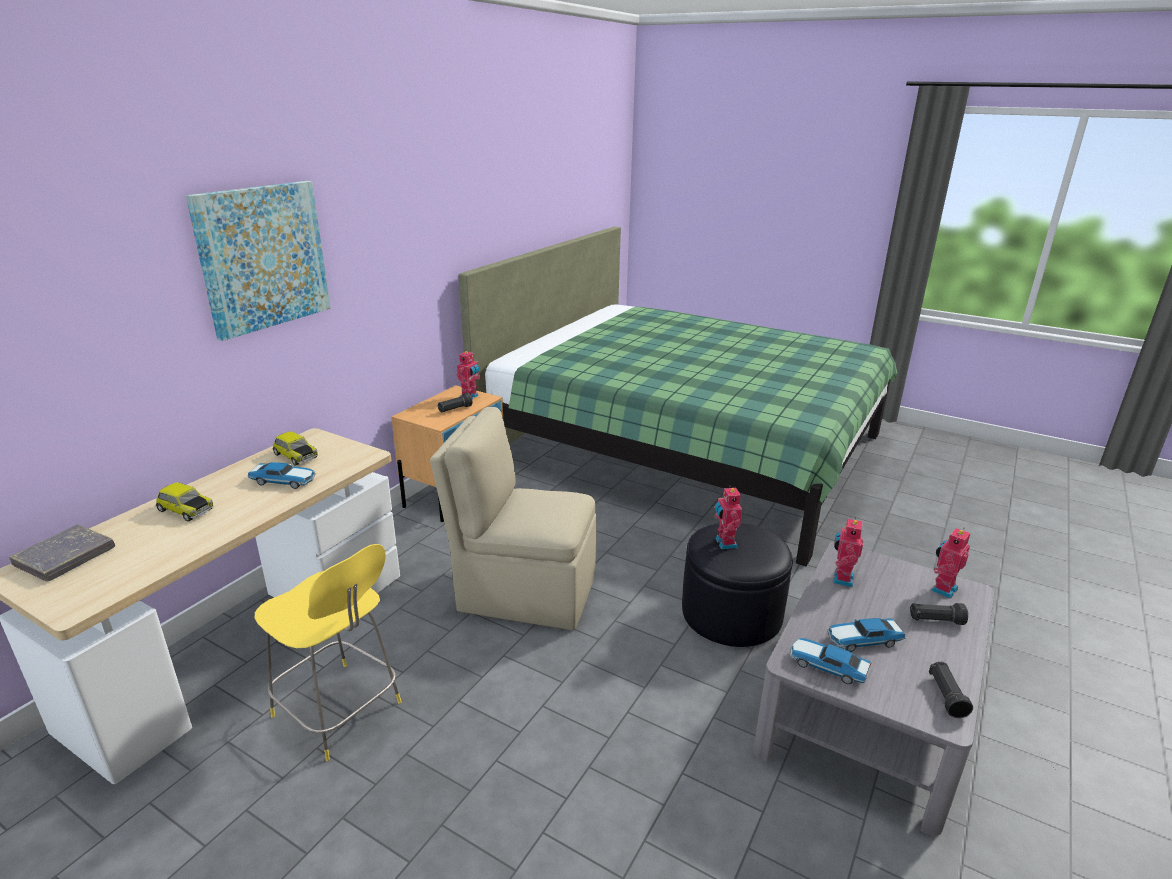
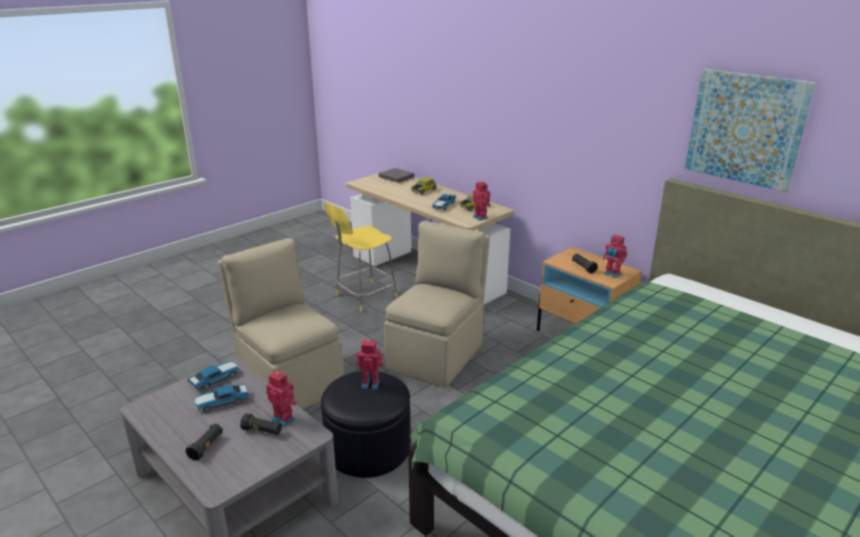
camera: 105 degrees right, 0 degrees up
(263, 257) = (515, 96): picture -> picture (746, 128)
(643, 730) = (289, 381): none -> beige chair
(862, 640) = (221, 402): toy car -> toy car turned 120 degrees counterclockwise
(942, 588) = (232, 472): toy robot -> toy robot (481, 217)
(946, 696) = (152, 416): black flashlight -> black flashlight (262, 431)

